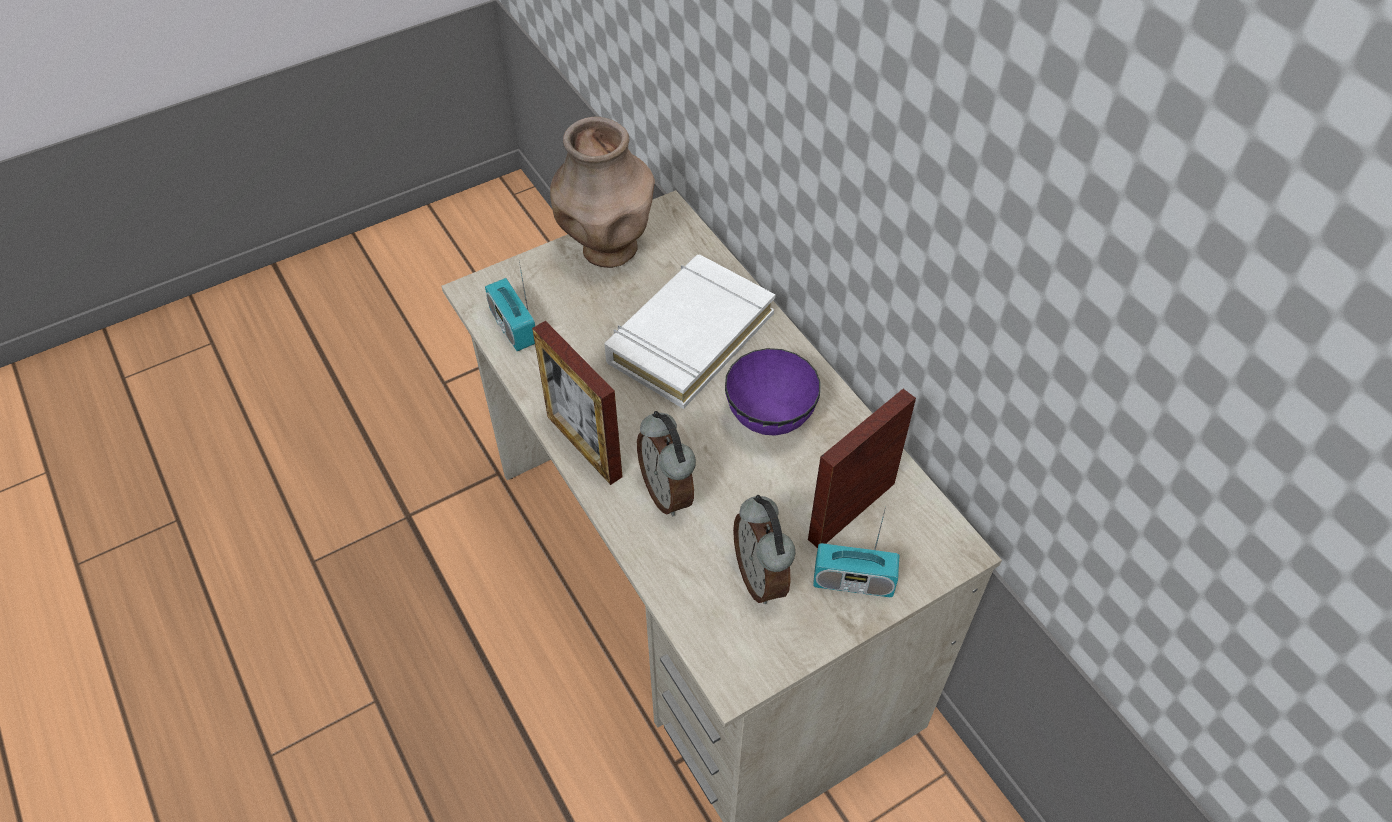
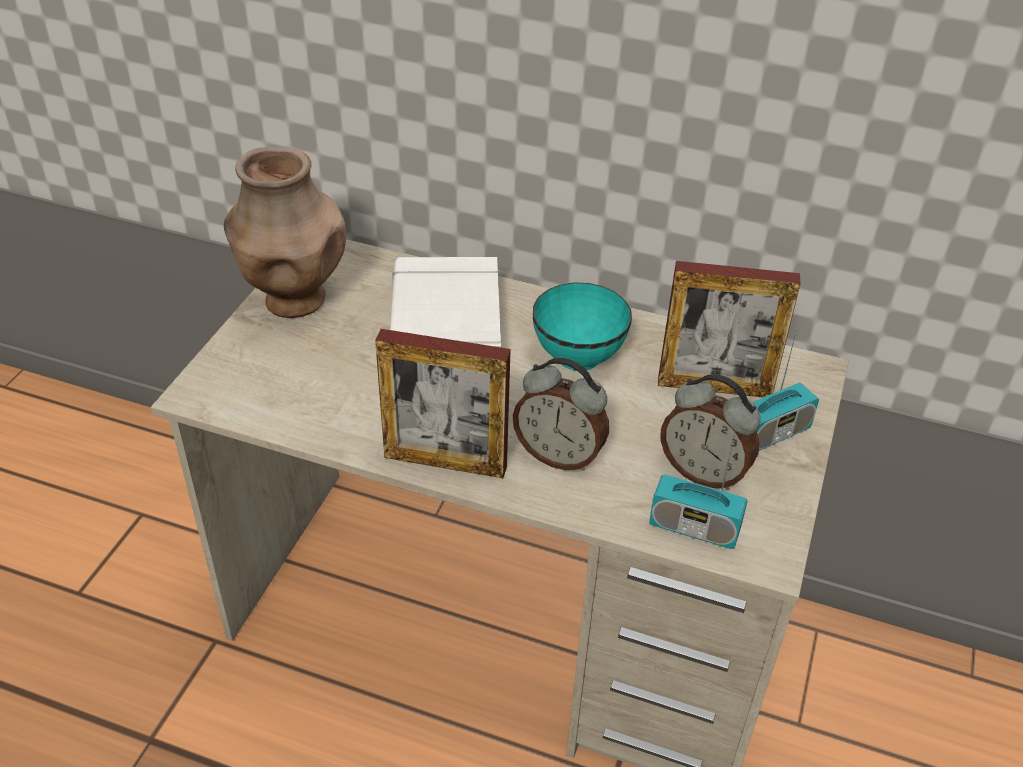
camera: 40 degrees left, 10 degrees down
(513, 327) = (268, 404): radio -> radio (694, 528)
(769, 417) = (577, 356): purple bowl -> turquoise bowl
(851, 511) = (714, 386): picture frame -> picture frame turned 90 degrees counterclockwise

